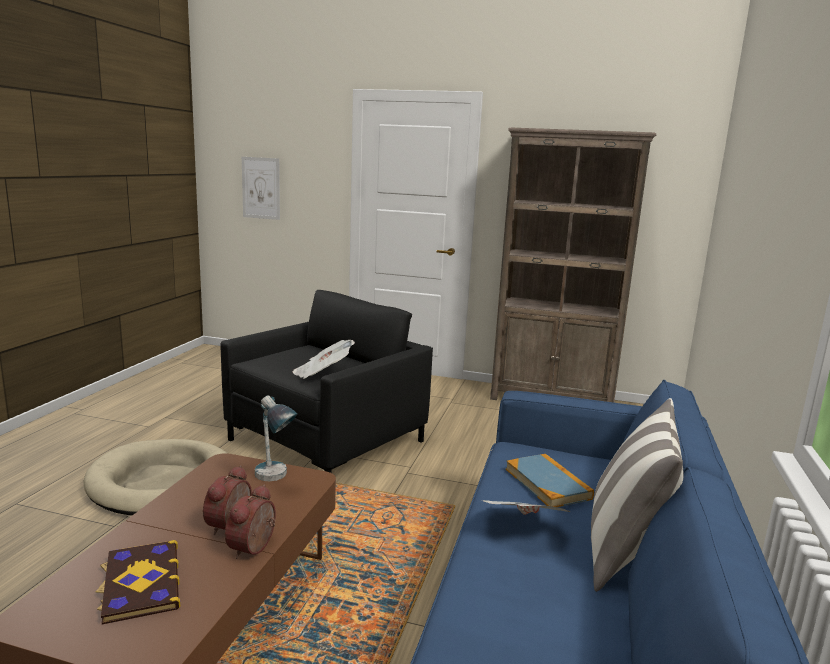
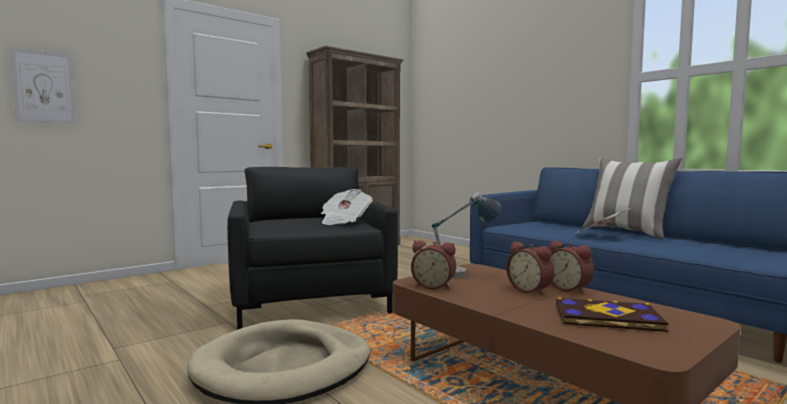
camera: 55 degrees left, 10 degrees down
(213, 474) = (434, 286): none -> alarm clock
(547, 484) = (552, 228): book -> none

